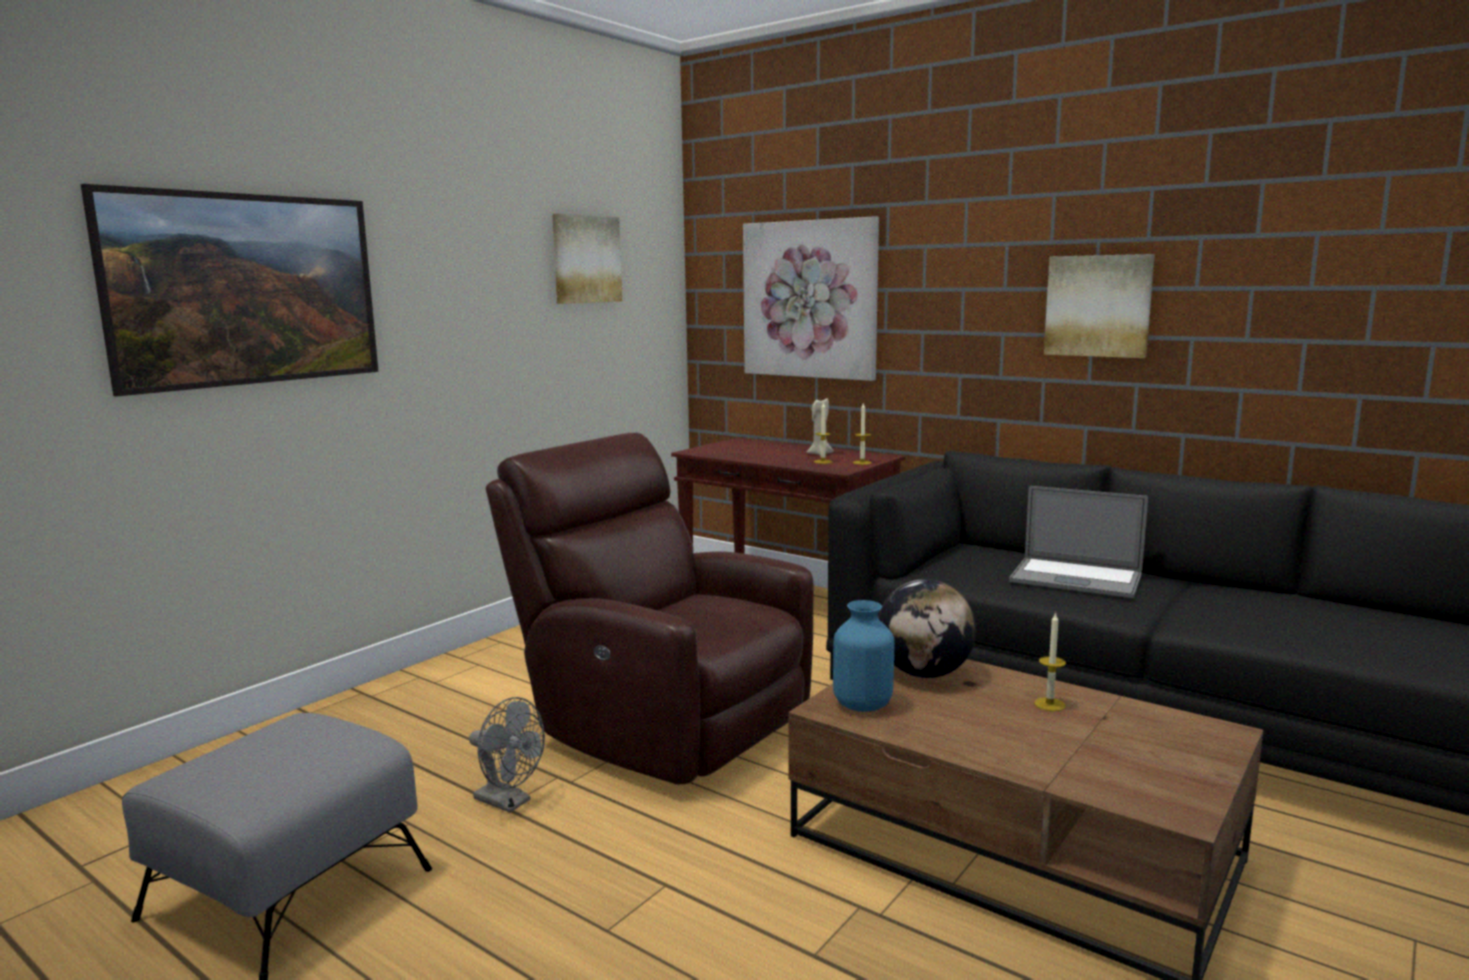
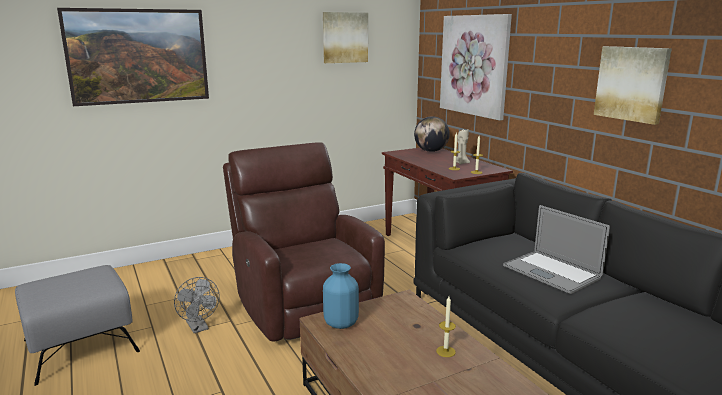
camera: 25 degrees right, 5 degrees up
(924, 674) = (398, 313): globe -> globe (431, 151)

